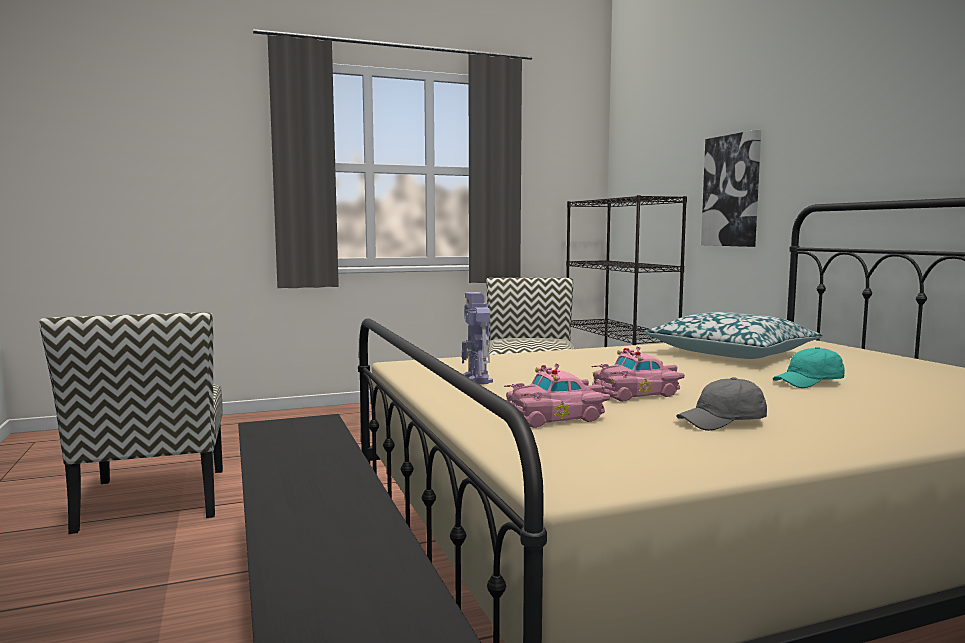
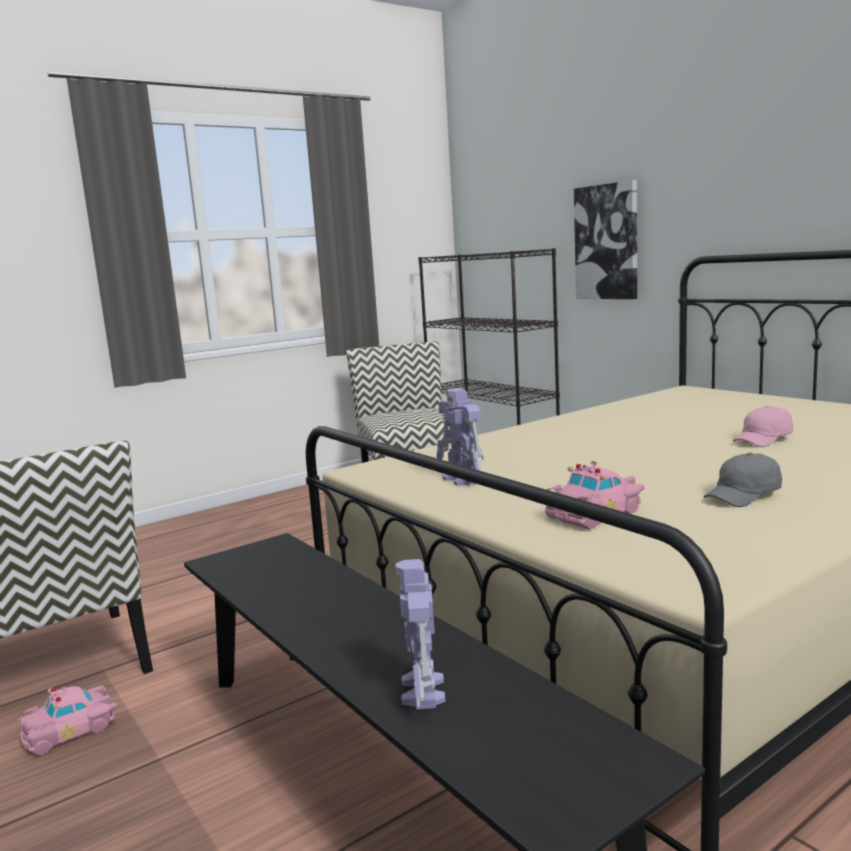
camera: 15 degrees left, 5 degrees up
(311, 546) = (423, 691): none -> toy robot
(638, 394) = (634, 474): pink toy car -> pink toy car (72, 730)
(731, 353) = (660, 414): pillow -> none
(809, 383) = (763, 440): turquoise cap -> pink cap

